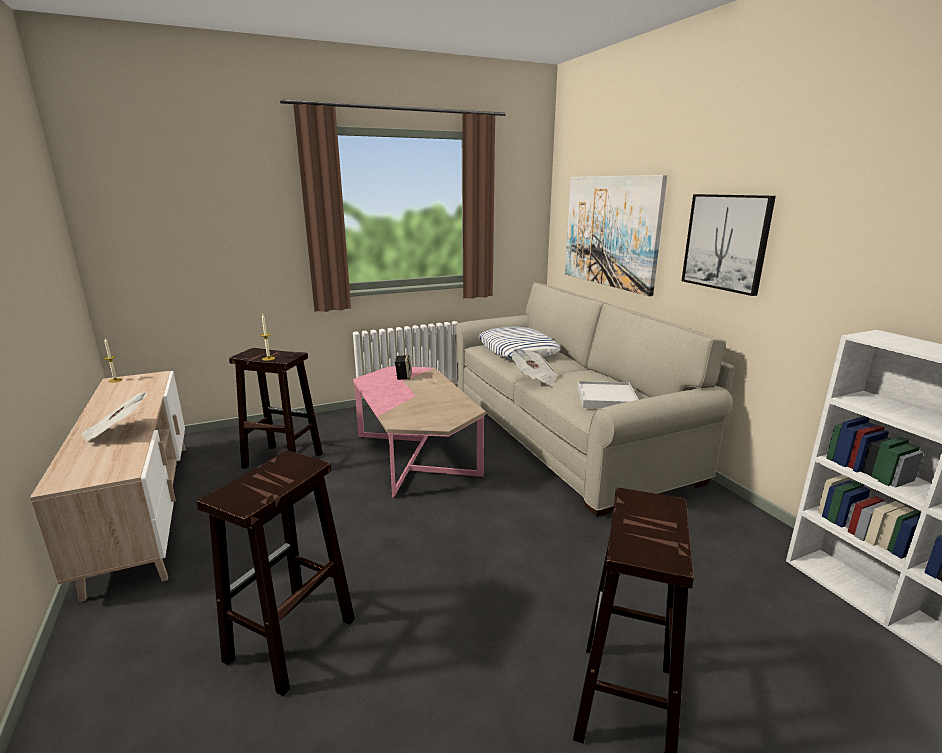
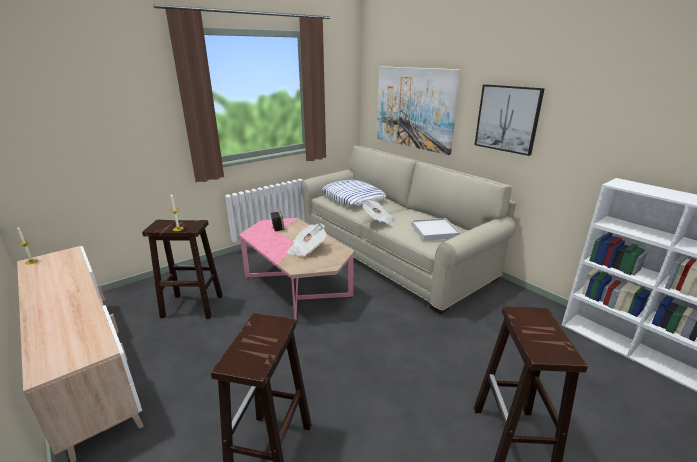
camera: 15 degrees left, 5 degrees up
(117, 432) = (68, 313): newspaper -> newspaper (307, 249)

